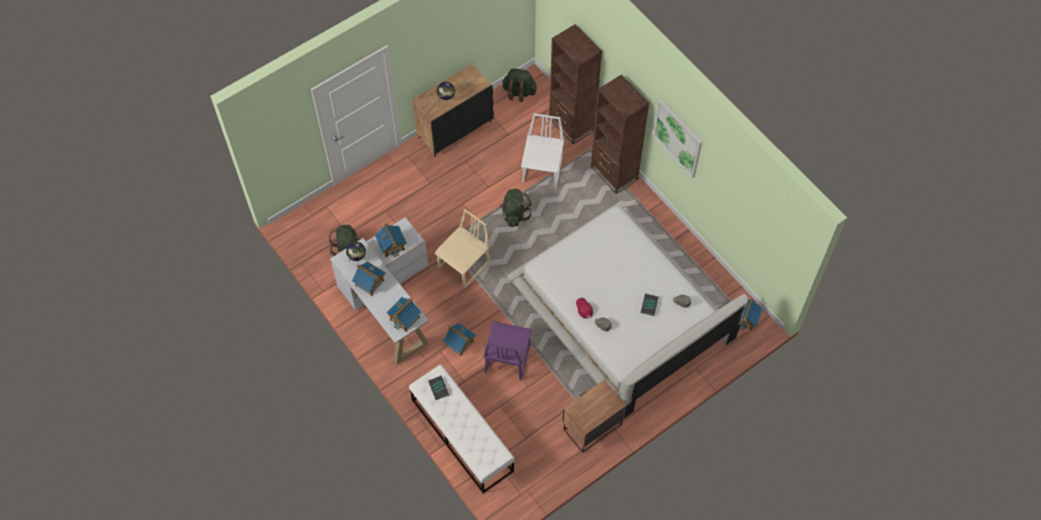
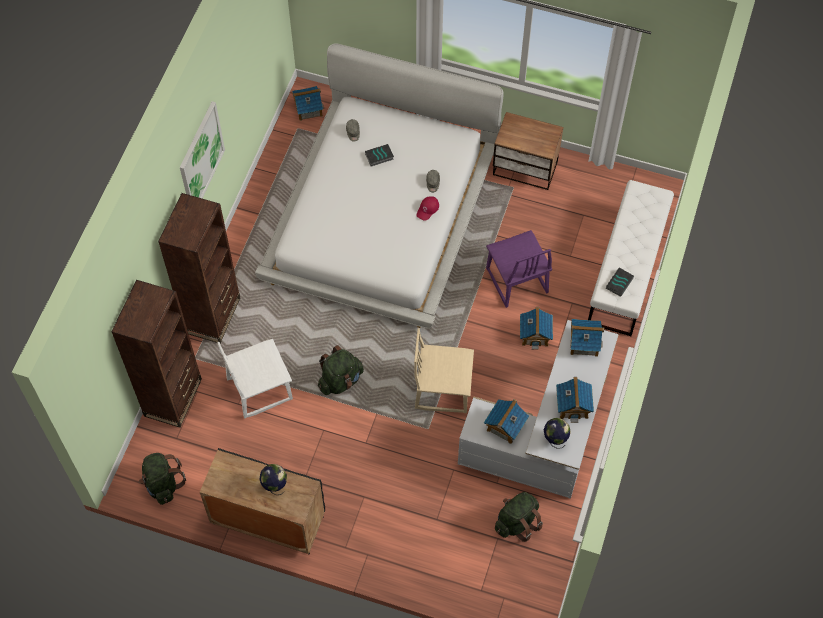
camera: 125 degrees left, 0 degrees up
(507, 358) = (516, 281): purple chair -> purple chair turned 90 degrees clockwise

